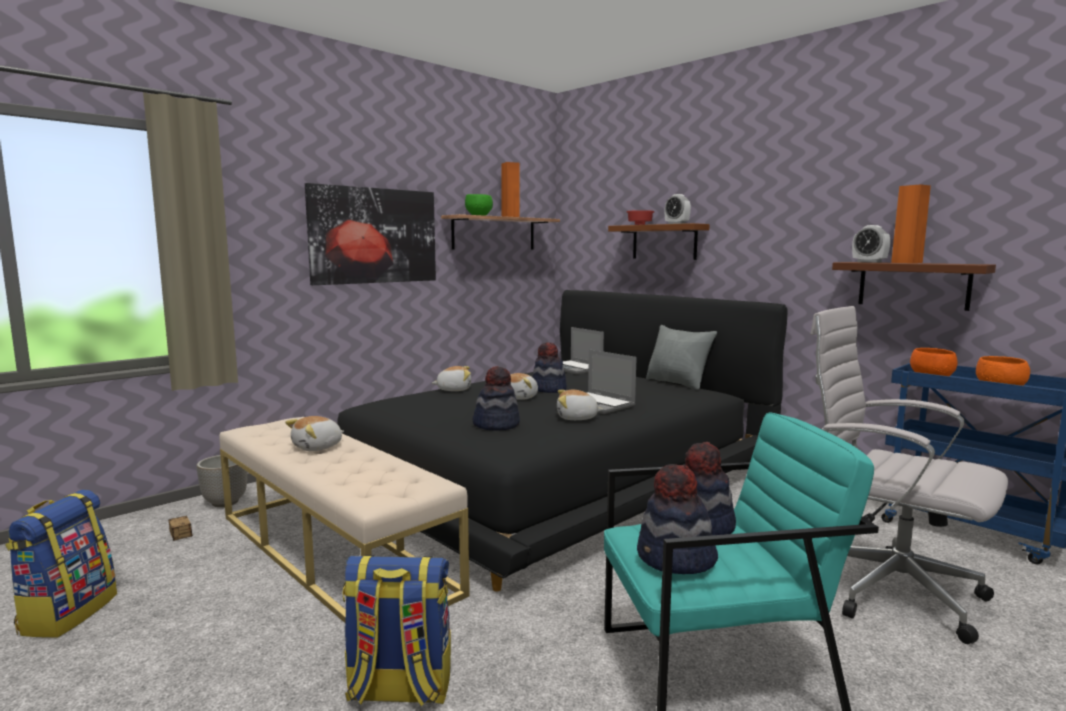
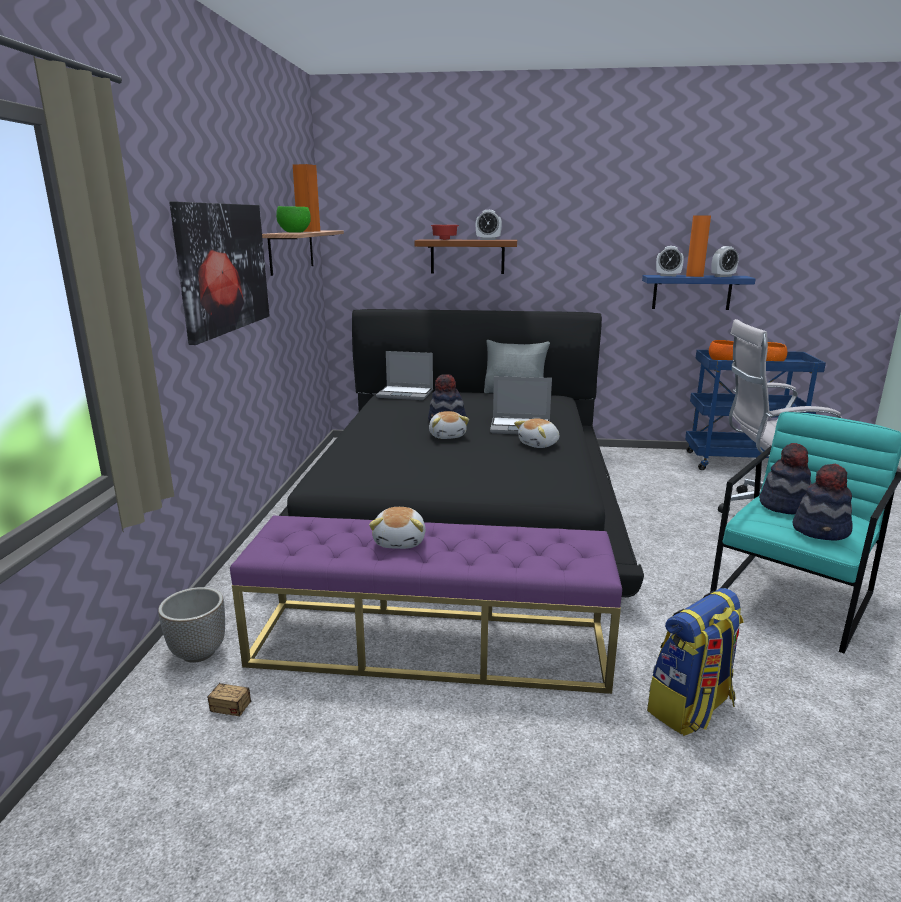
camera: 40 degrees left, 10 degrees up
(68, 613) = (303, 844): backpack -> none
(333, 552) = (430, 644): beige bench -> purple bench
(454, 389) = (363, 442): plush toy -> none
(496, 425) = (503, 468): hat -> none
(913, 285) = (692, 292): brown shelf -> blue shelf
(945, 263) = (723, 276): none -> alarm clock

